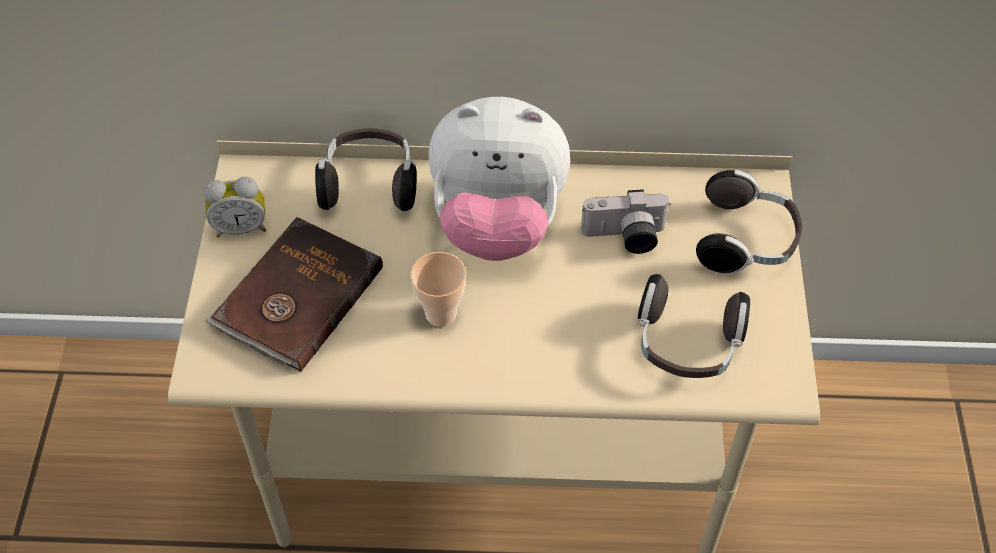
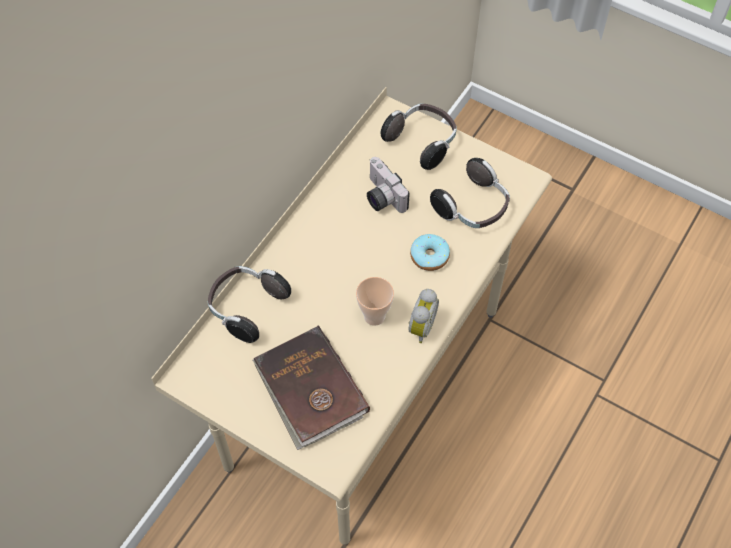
camera: 60 degrees left, 5 degrees up
(241, 227) = (229, 398): alarm clock -> alarm clock (419, 326)
(497, 223) = (326, 254): plush toy -> none
(572, 332) = (429, 256): none -> donut
(624, 238) = (381, 197): camera -> camera turned 120 degrees clockwise

